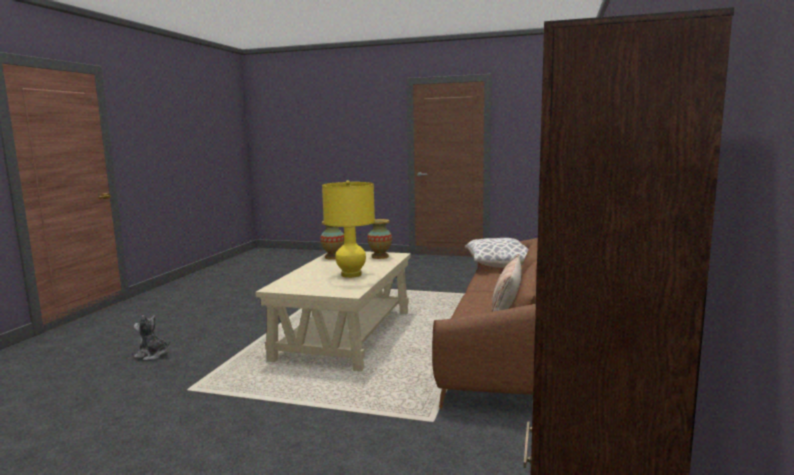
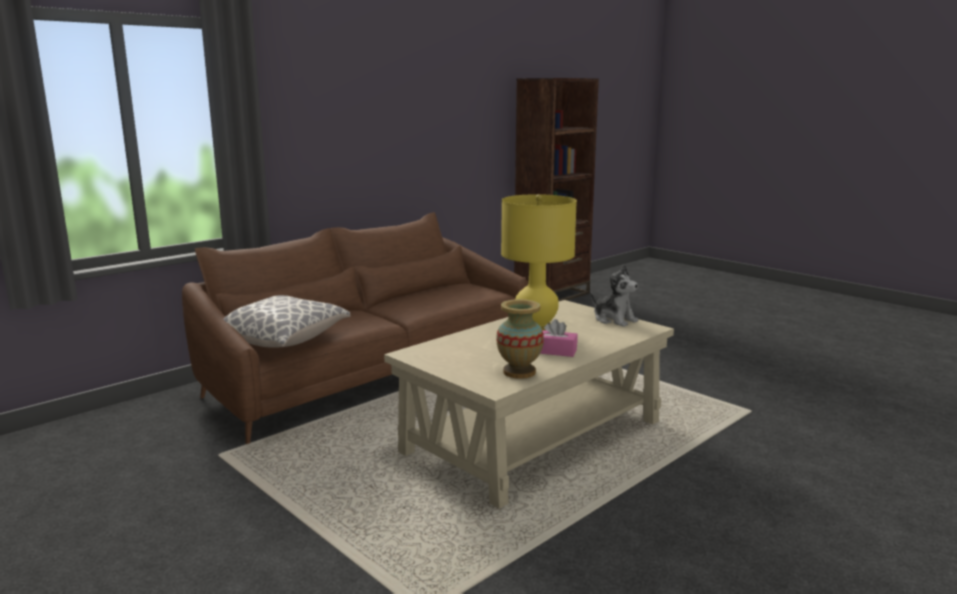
camera: 150 degrees left, 5 degrees up
(153, 355) = (833, 478): plush toy -> plush toy (614, 319)
(325, 267) = (555, 351): none -> pink tissue box
(380, 257) = (445, 355): vase -> none
(507, 304) = (420, 296): pillow -> none

